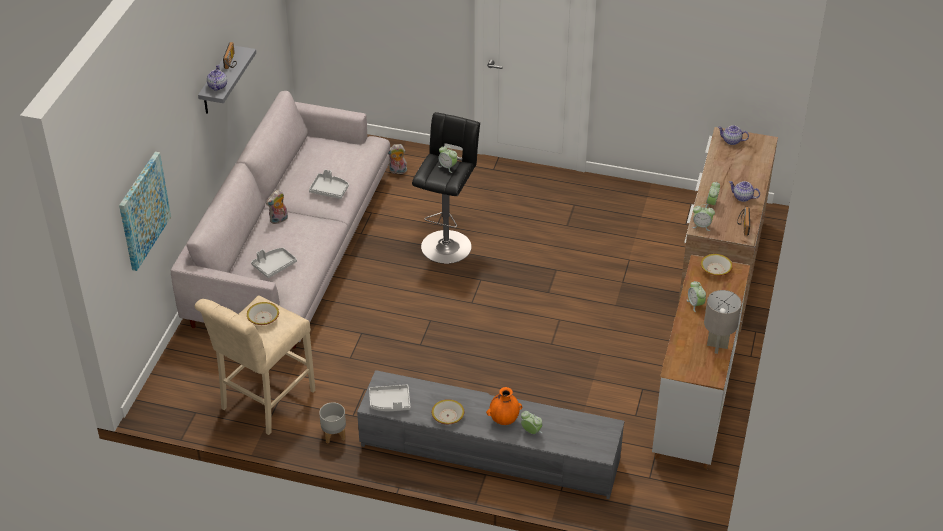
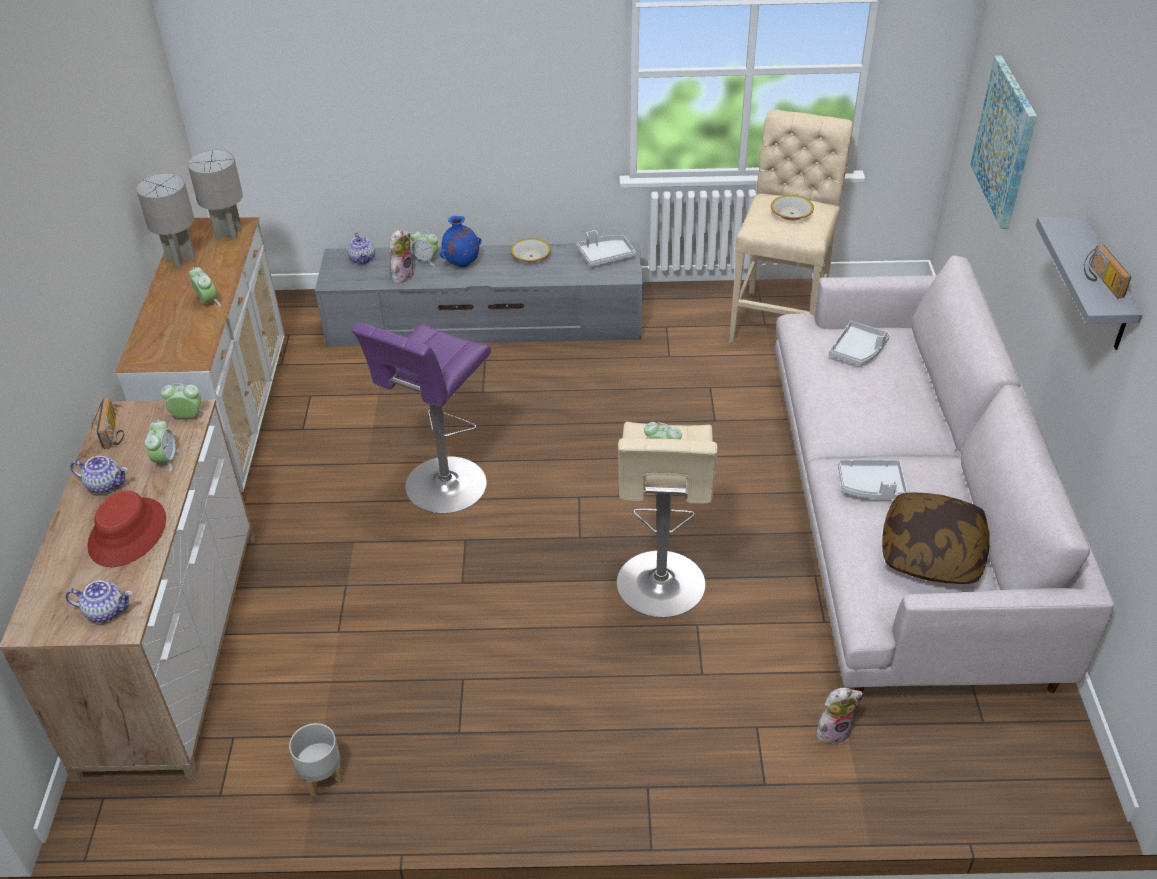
camera: 165 degrees right, 0 degrees up
(217, 86) = (1072, 234): teapot -> teapot (363, 259)
(279, 220) = (910, 422): plush toy -> plush toy (402, 275)
(324, 156) = (932, 552): none -> pillow
(334, 434) = (675, 305): grey planter -> grey planter (321, 777)
(447, 244) = (661, 589): black stool -> beige stool
(504, 420) = (462, 264): orange vase -> blue vase
(554, 325) = (442, 489): none -> purple stool
(683, 363) = (229, 233): none -> grey table lamp
(715, 269) = (172, 355): bowl -> none
(726, 171) = (128, 533): none -> red hat

